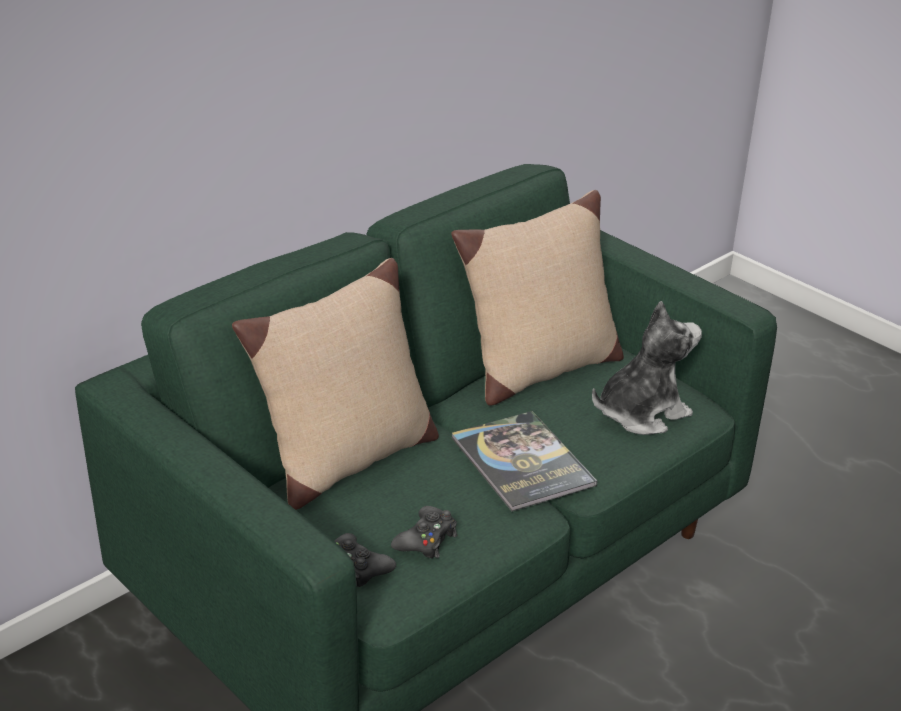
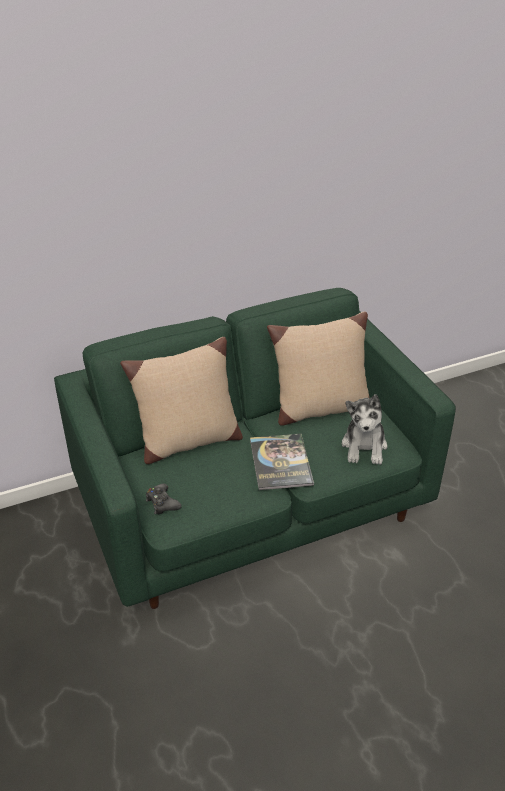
camera: 20 degrees right, 5 degrees up
(426, 540) = (205, 496): black game controller -> none
(641, 413) = (364, 446): plush toy -> plush toy turned 105 degrees clockwise

